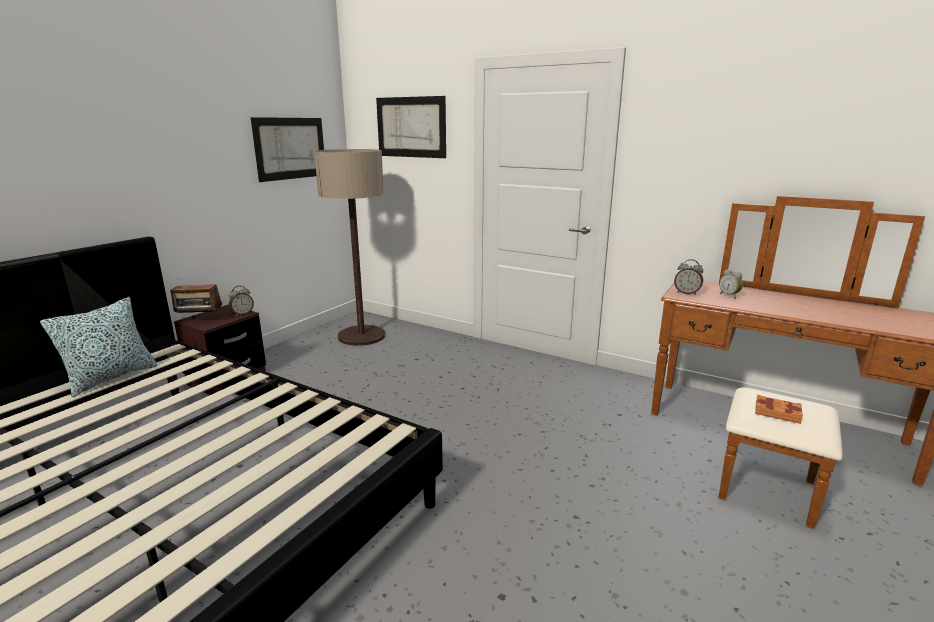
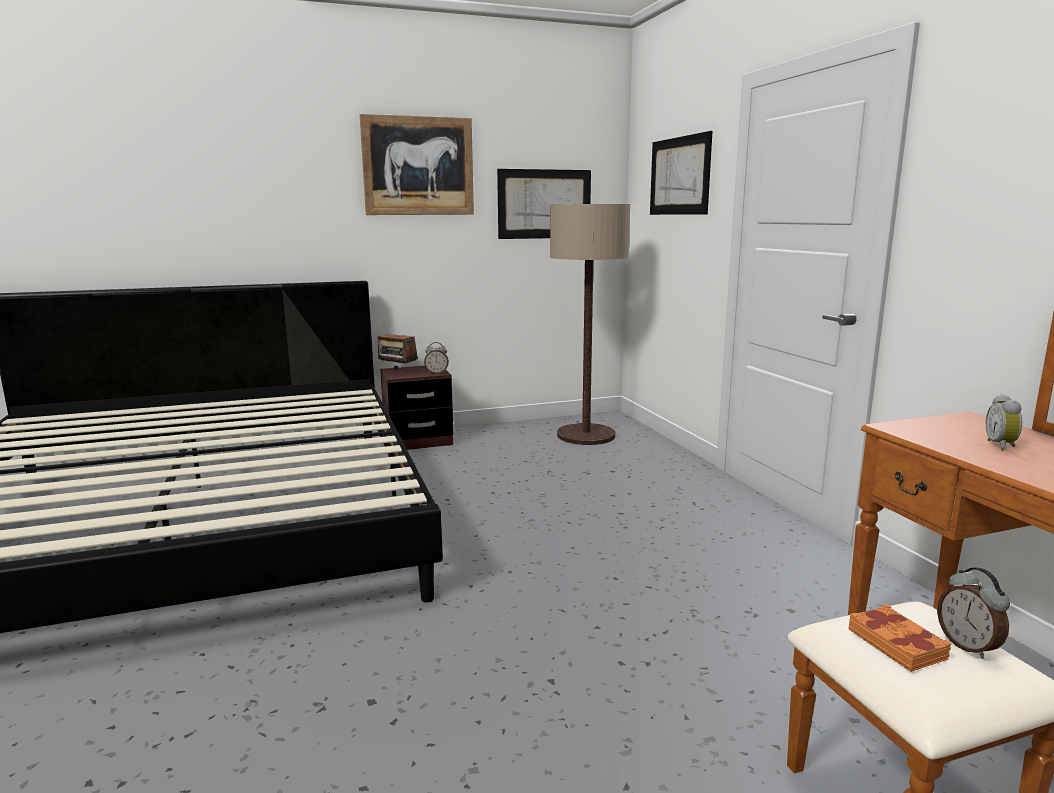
camera: 40 degrees right, 5 degrees down
(111, 377) = (293, 401): pillow -> none
(180, 115) = (418, 166): none -> picture
(686, 293) = (922, 428): alarm clock -> alarm clock (968, 646)

